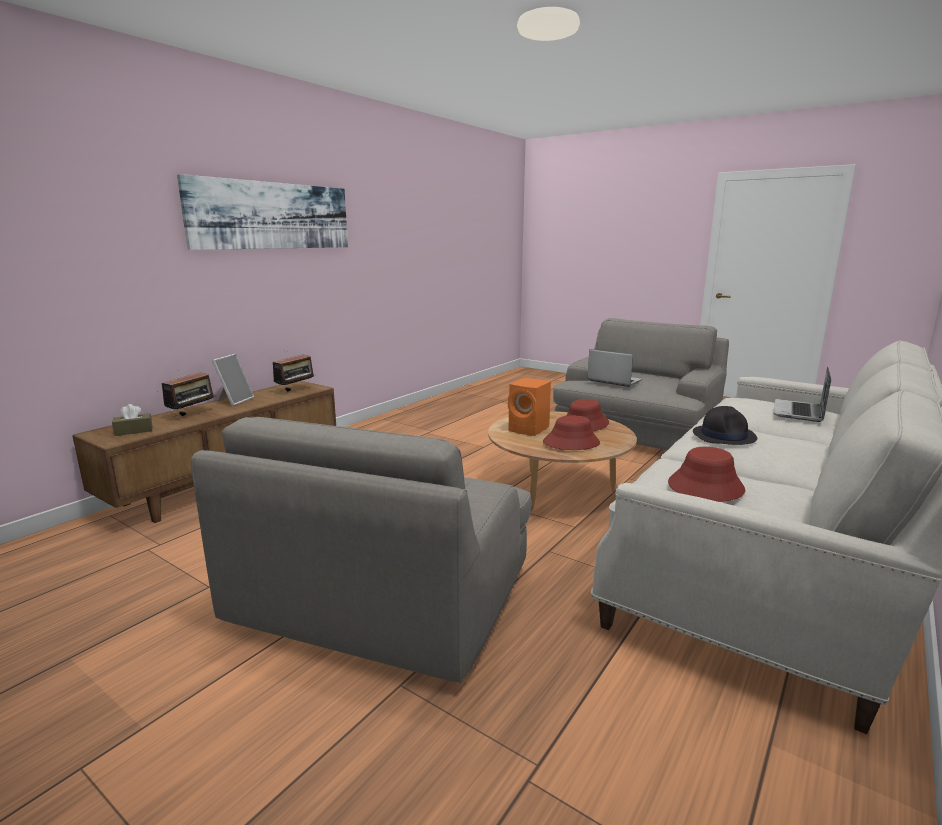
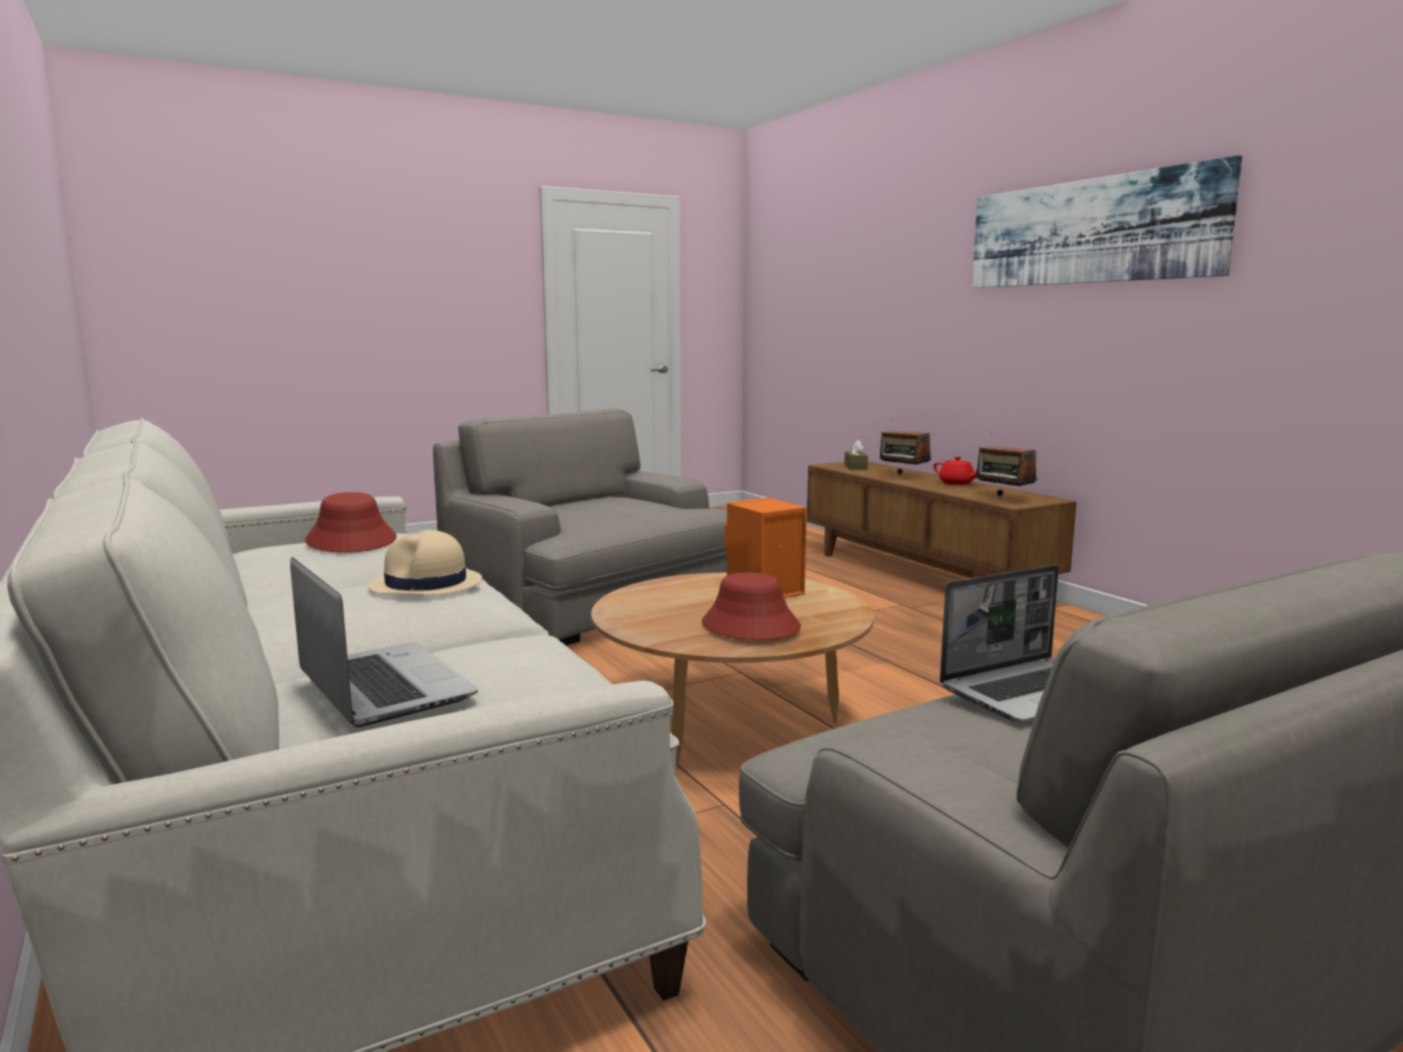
camera: 115 degrees right, 5 degrees down
(234, 401) = (957, 483): picture frame -> red teapot
(571, 443) = (670, 600): red hat -> none
(724, 436) = (426, 585): black hat -> beige hat

